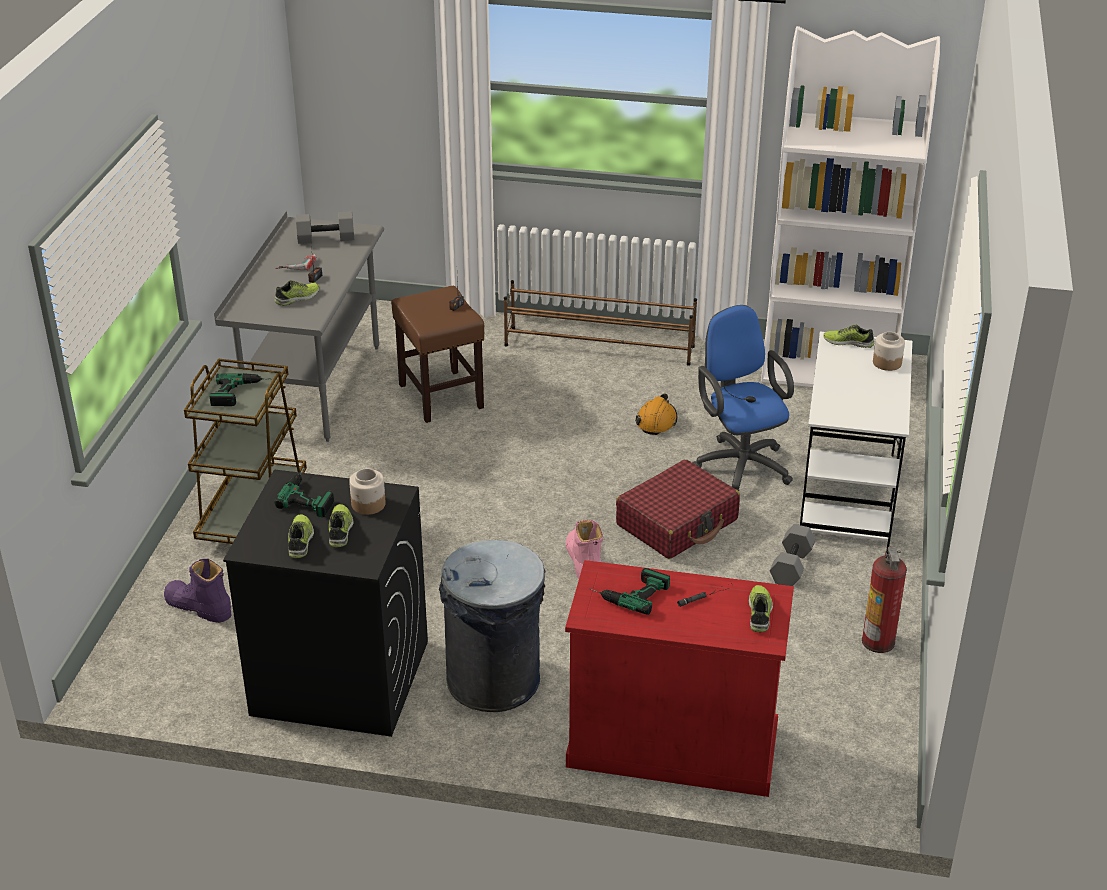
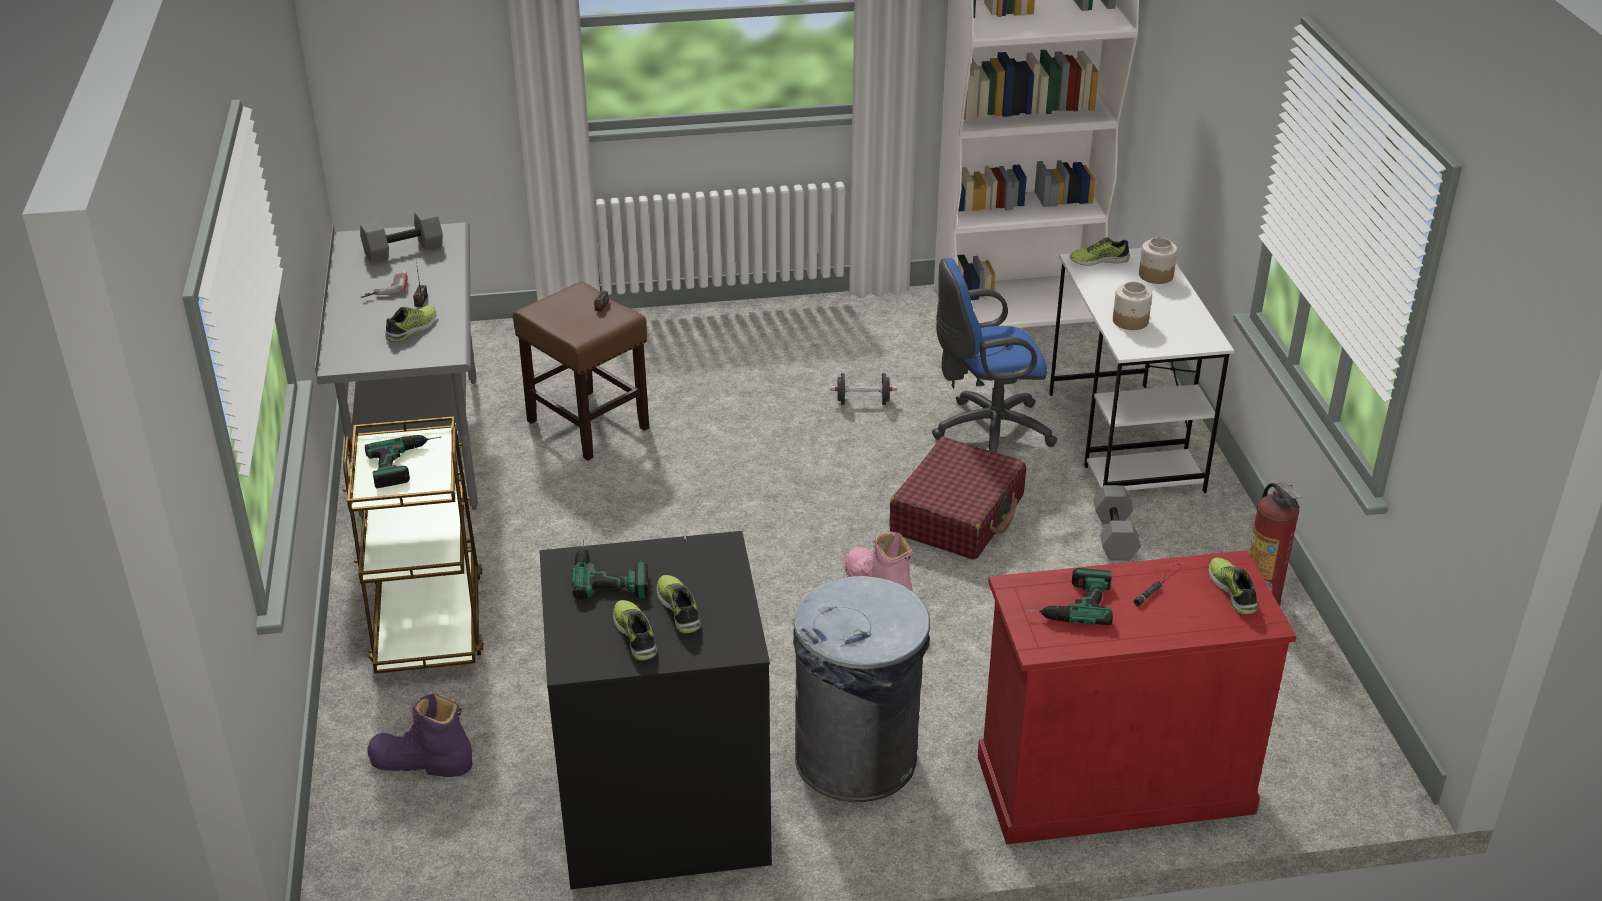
camera: 20 degrees left, 0 degrees up
(368, 504) = (694, 568): jar -> jar (1130, 321)
(600, 346) = (746, 328): brown shoe rack -> none
(656, 421) = (863, 402): orange hard hat -> black dumbbell
(740, 464) = (986, 431): blue office chair -> blue office chair turned 60 degrees counterclockwise

